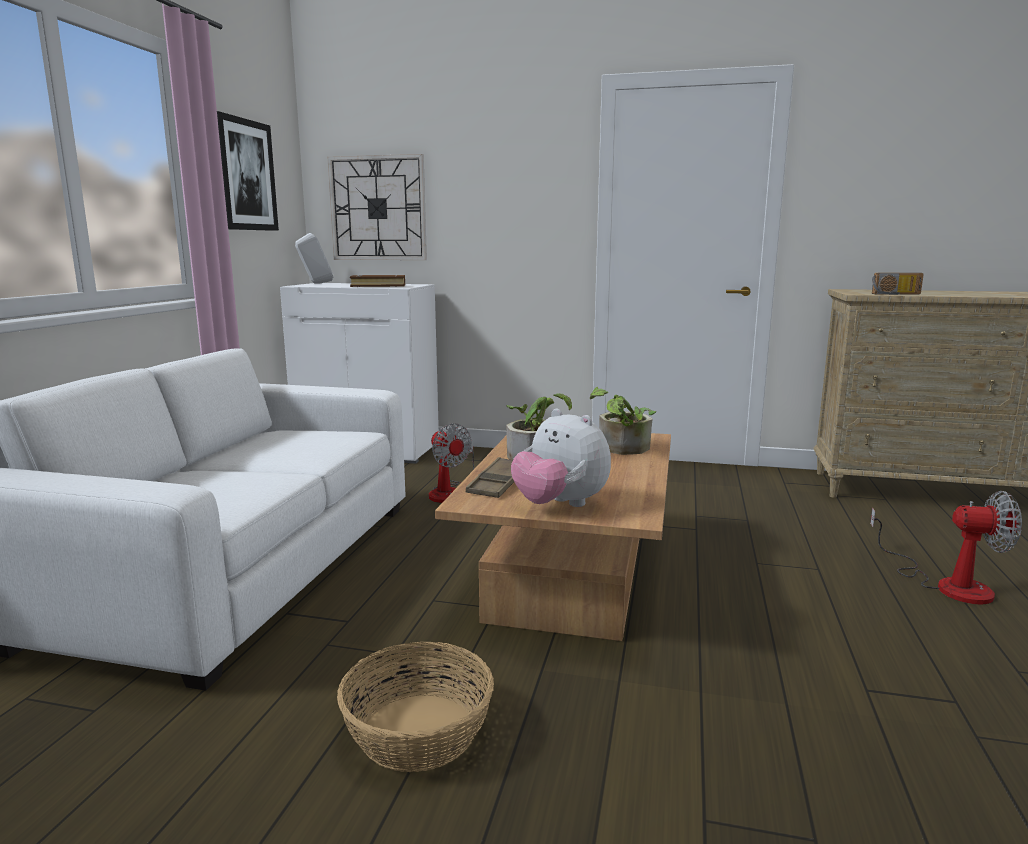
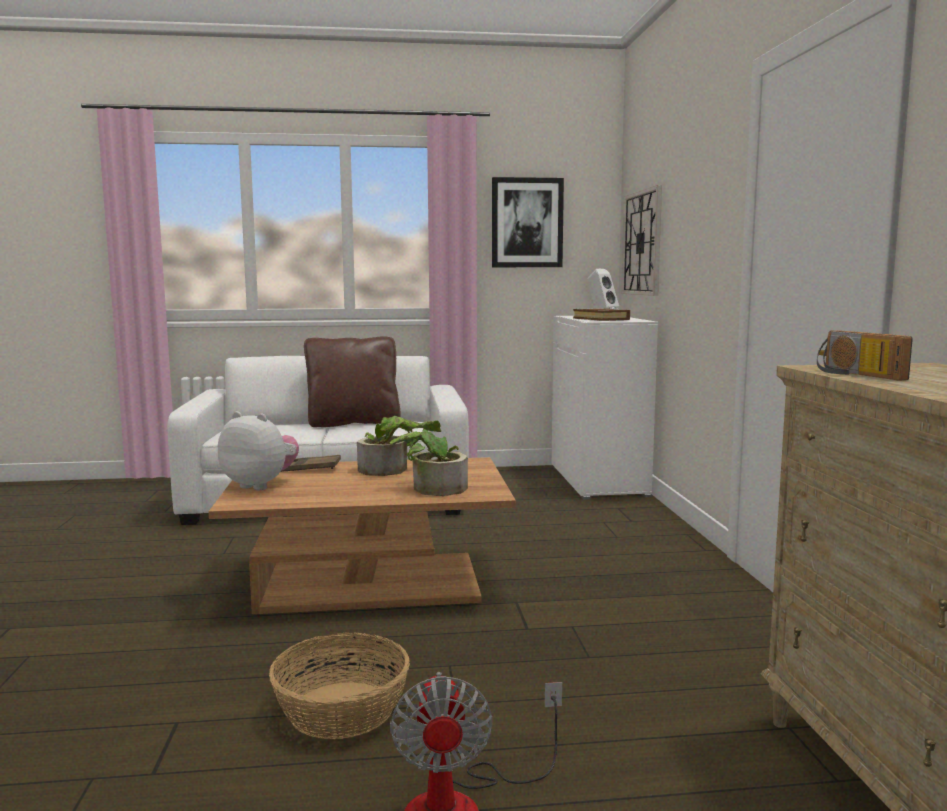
camera: 70 degrees right, 5 degrees down
(230, 453) = (353, 423): none -> brown pillow
(419, 732) = (136, 573): basket -> basket (341, 710)
(451, 492) = (522, 521): fan -> none
(560, 505) = (260, 485): plush toy -> plush toy turned 90 degrees clockwise

